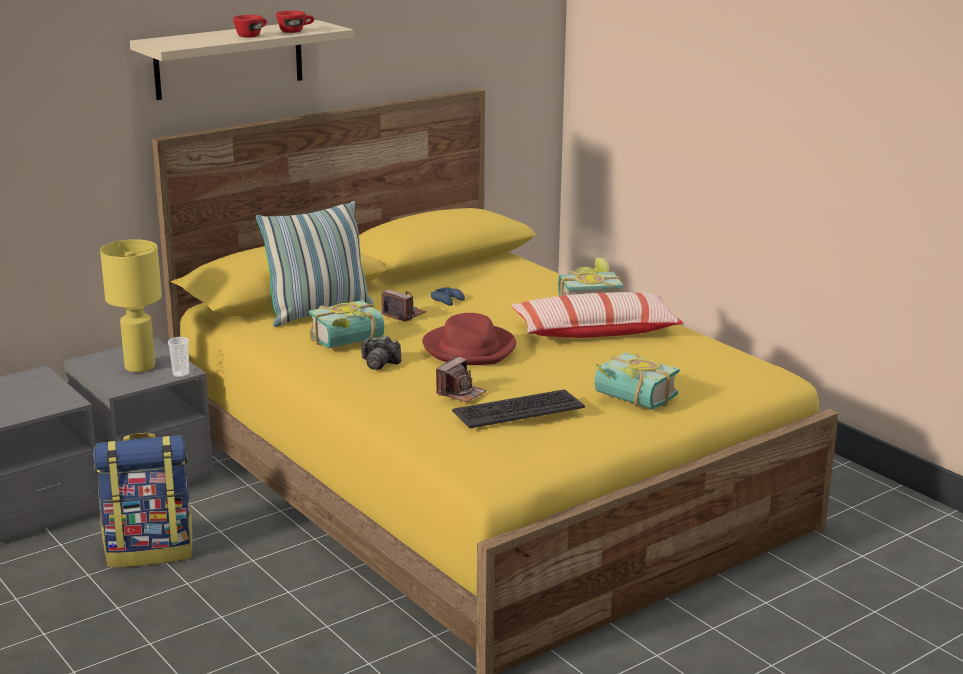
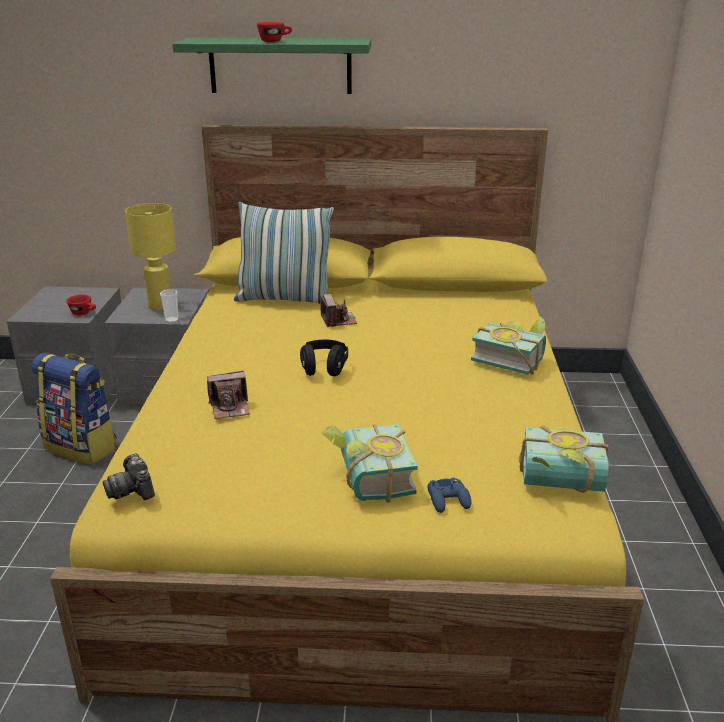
camera: 40 degrees right, 5 degrees up
(229, 59) = (280, 65): beige shelf -> green shelf
(295, 31) = (317, 41): red cup -> red cup (84, 313)
(350, 343) = (256, 331): book -> book (561, 484)
(379, 363) = (239, 356): camera -> camera (132, 490)
(447, 300) = (396, 319): blue game controller -> blue game controller (448, 499)
(470, 349) = (324, 368): red hat -> black headphones
(518, 409) = (239, 445): keyboard -> none
(595, 331) = (466, 391): pillow -> none

